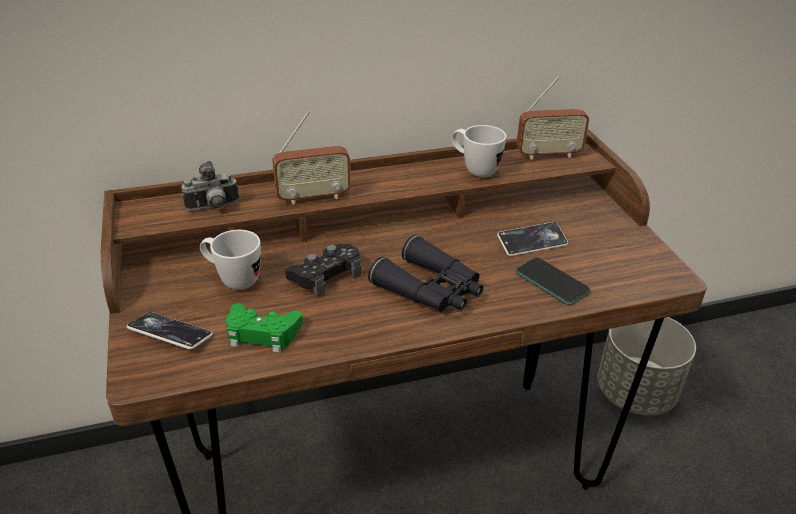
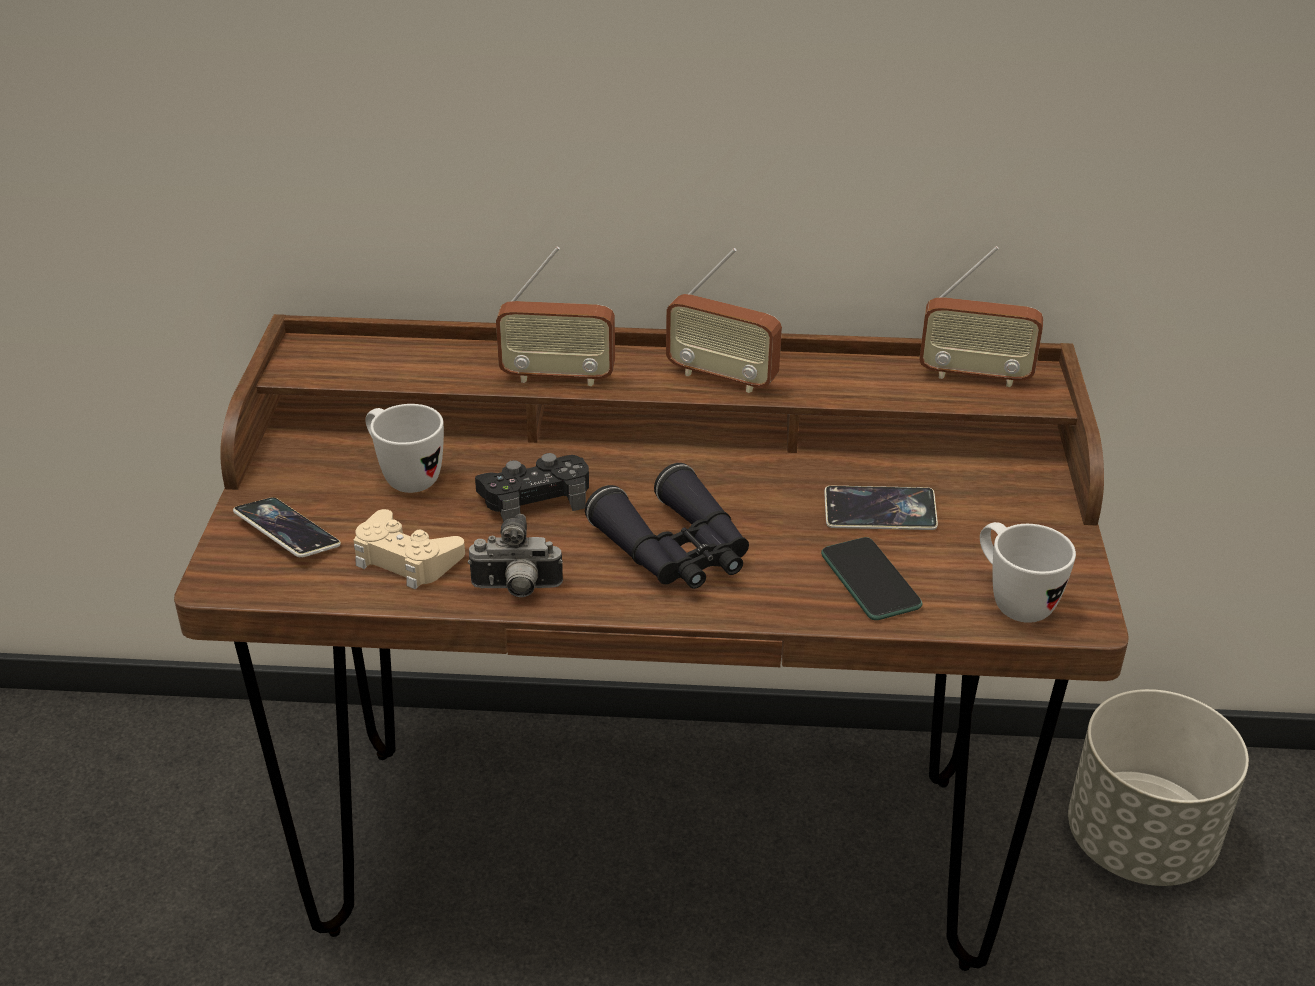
camera: 20 degrees right, 0 degrees up
(213, 207) = (409, 366): camera -> camera (516, 589)
(262, 333) = (405, 559): green game controller -> beige game controller
(412, 180) = (722, 377): none -> radio
(474, 169) = (832, 378): white mug -> white mug (1012, 600)

